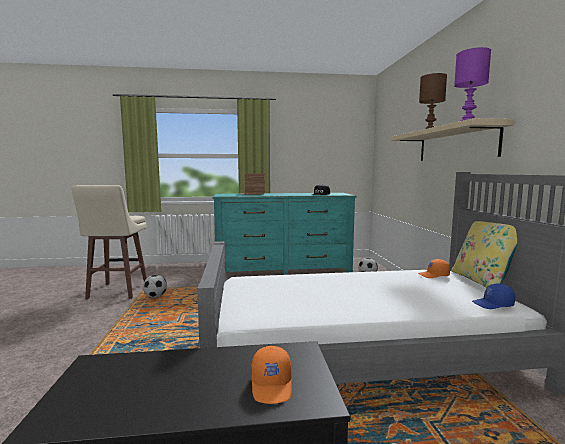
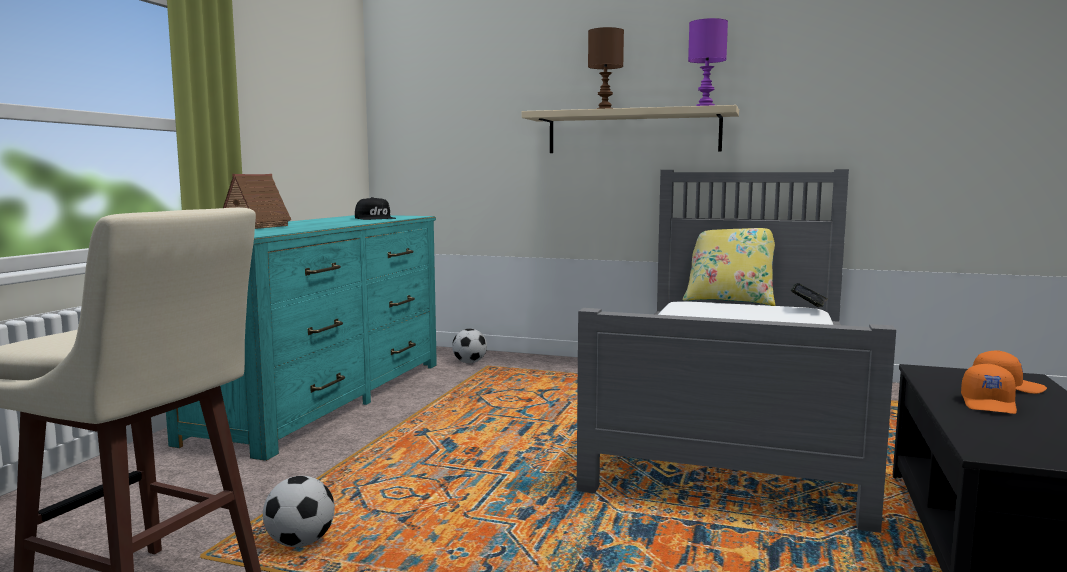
camera: 65 degrees left, 0 degrees up
(434, 275) = (701, 305): orange cap -> orange cap (989, 404)
(493, 304) = (807, 310): blue cap -> book

